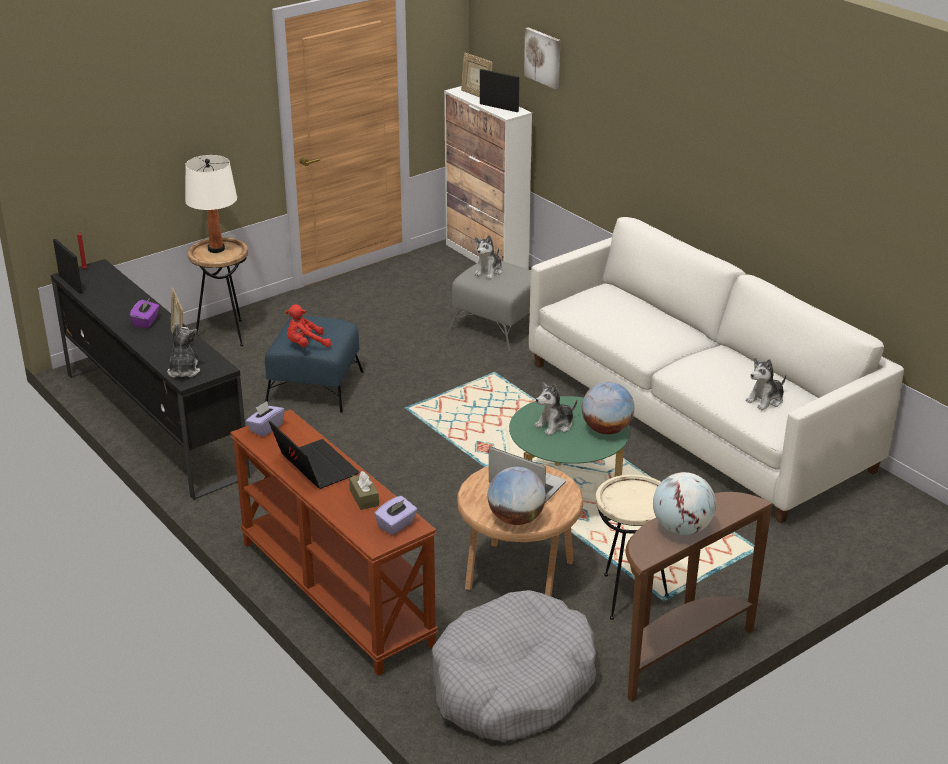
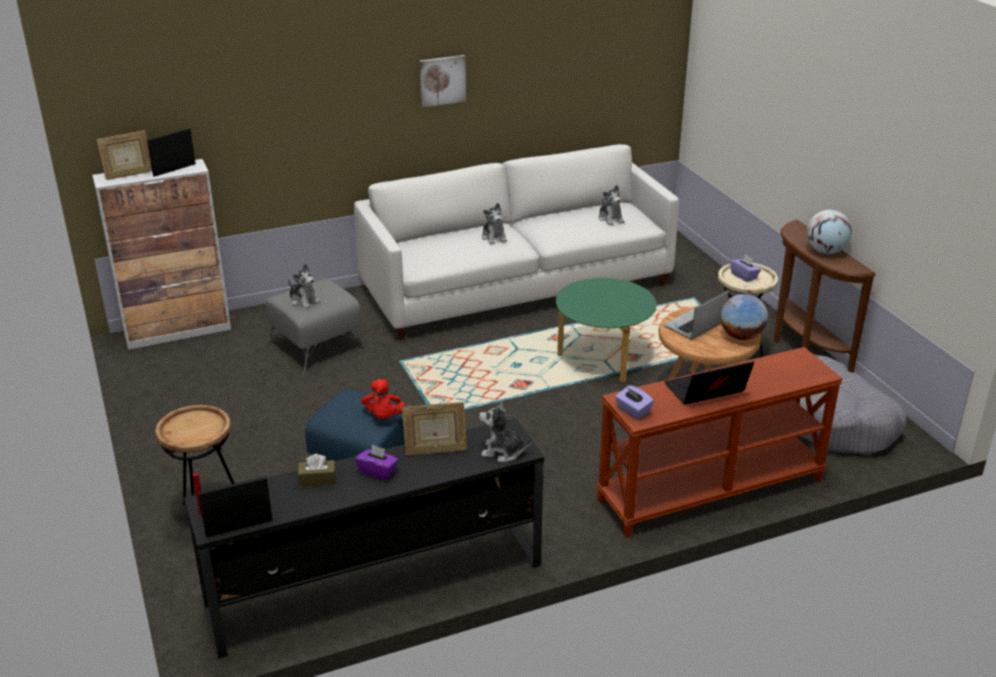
camera: 75 degrees left, 0 degrees up
(216, 249) = (185, 427): white table lamp -> none
(364, 498) = (757, 372): brown tissue box -> brown tissue box (317, 479)
(396, 525) = (798, 362): purple tissue box -> purple tissue box (744, 276)
(543, 57) = (200, 99): picture -> picture (442, 80)
(555, 425) = (600, 306): plush toy -> plush toy (494, 237)
(606, 430) = (614, 287): globe -> none

